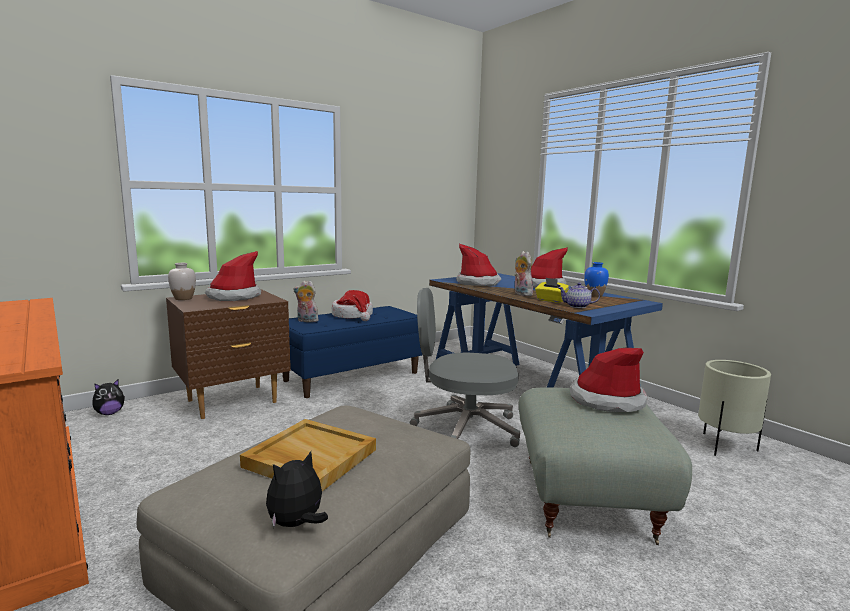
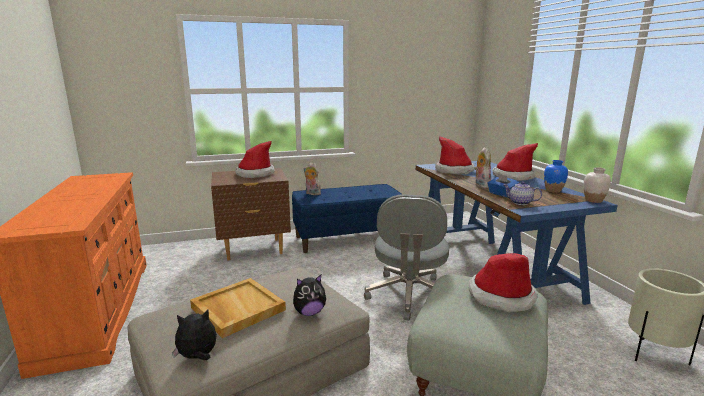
camera: 20 degrees right, 5 degrees up
(109, 413) = (177, 248): plush toy -> plush toy (309, 312)
(183, 298) = (221, 174): white vase -> white vase (593, 200)
(353, 316) = (350, 191): hat -> none
(464, 428) = (409, 296): grey office chair -> grey office chair turned 105 degrees counterclockwise
(551, 300) = (501, 194): yellow tissue box -> blue tissue box

